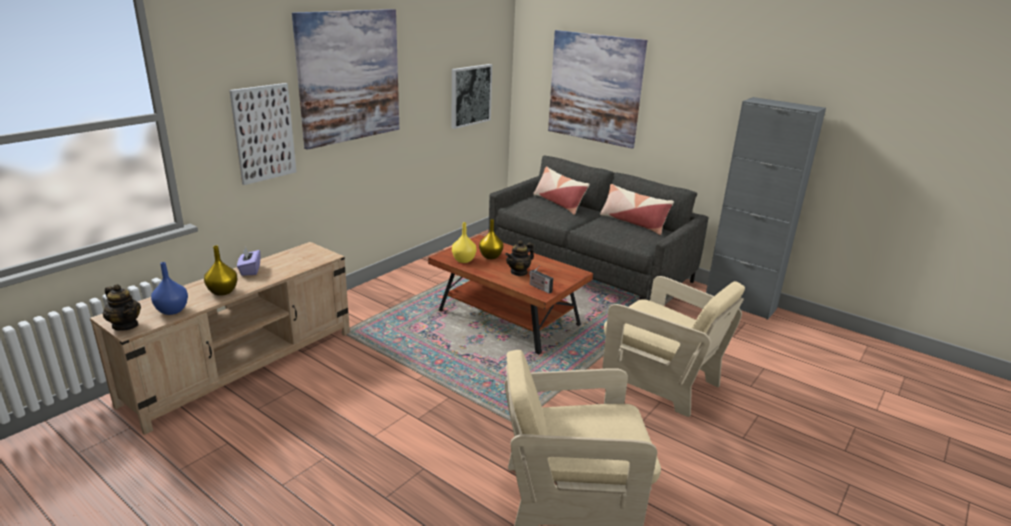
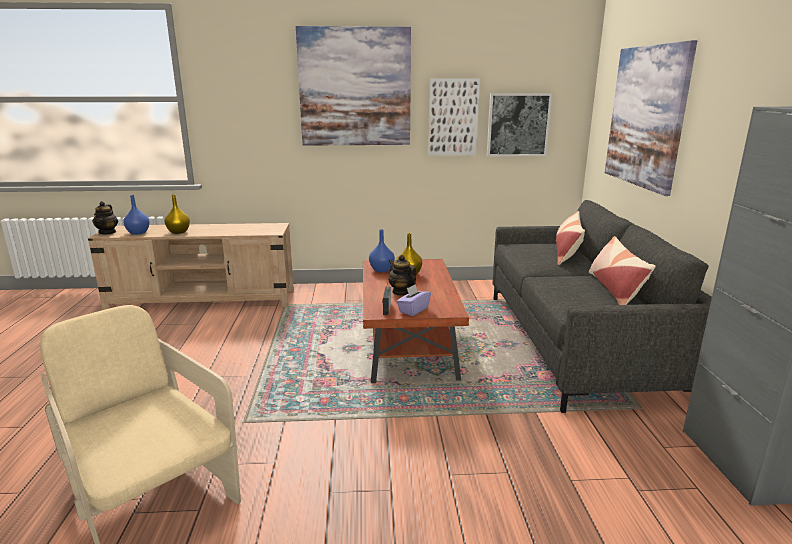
camera: 50 degrees right, 5 degrees down
(250, 270) = (218, 227): purple tissue box -> purple tissue box (413, 310)
(263, 133) = (264, 125): picture -> picture (453, 117)
(463, 260) = (381, 270): yellow vase -> blue vase
(519, 272) = (401, 292): teapot -> teapot turned 45 degrees clockwise
(660, 381) = (433, 473): beige armchair -> none

